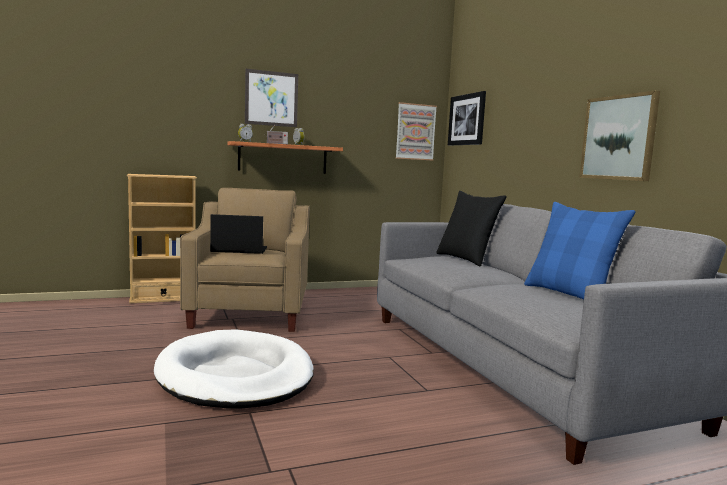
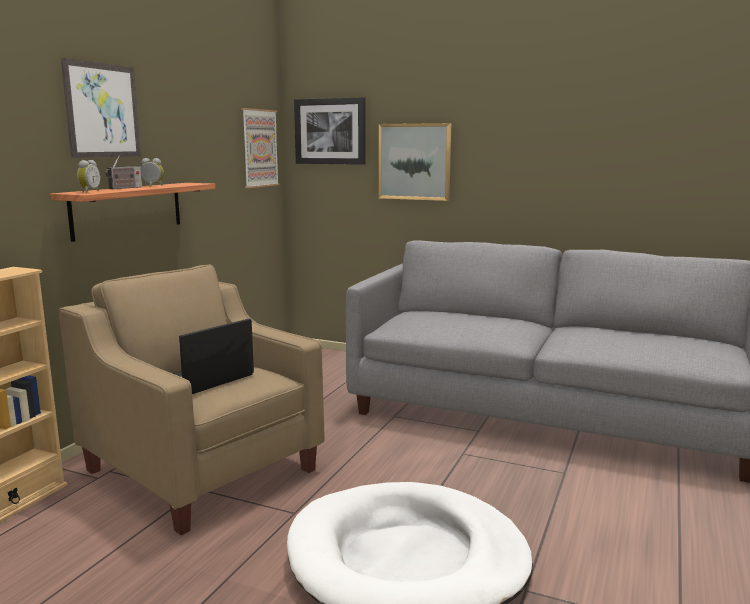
camera: 45 degrees left, 5 degrees up
(465, 259) = (448, 313): black pillow -> none
(569, 294) = (630, 331): blue pillow -> none
(619, 138) = (584, 165): picture -> picture (414, 161)

